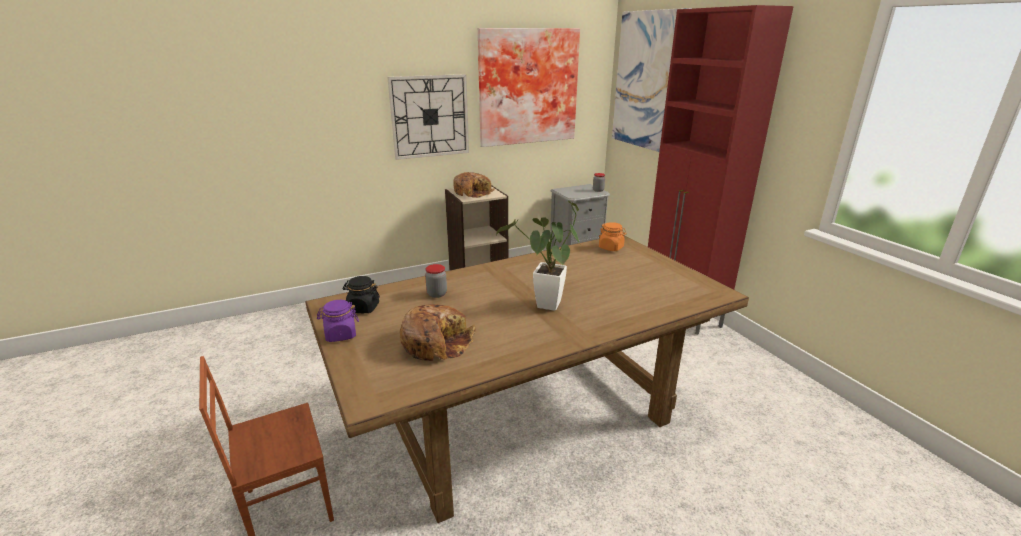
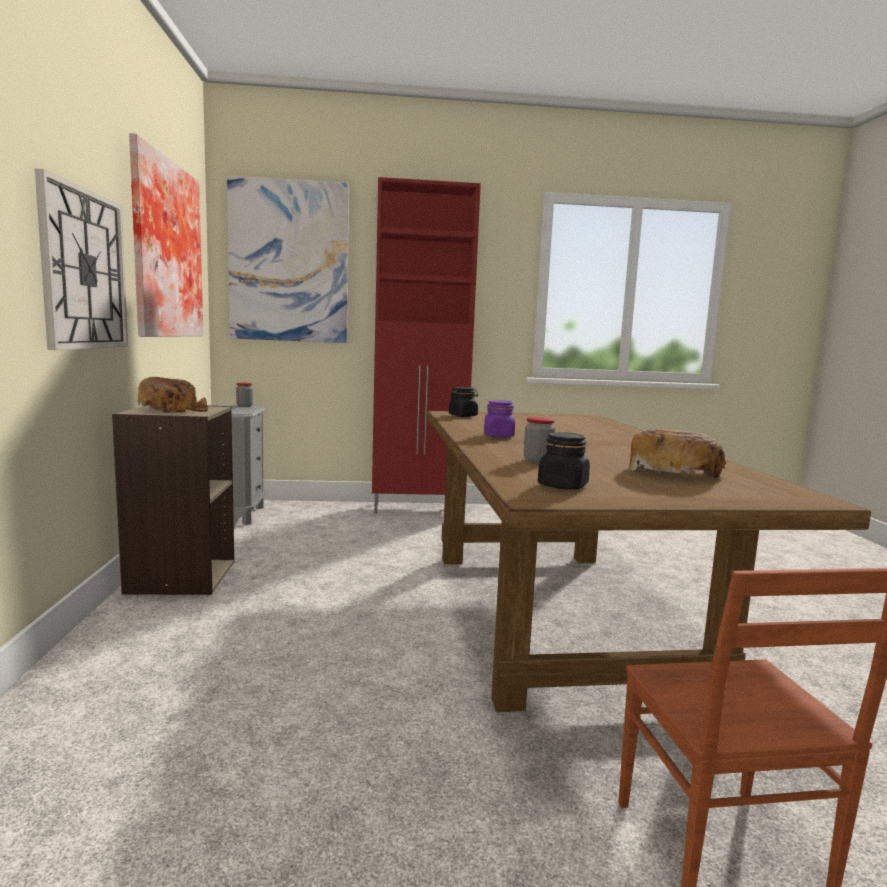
camera: 70 degrees left, 15 degrees down
(340, 335) = (648, 499): purple jar -> purple jar (498, 436)
(546, 308) = (597, 441): potted plant -> none
(611, 248) = (463, 416): orange jar -> black jar

